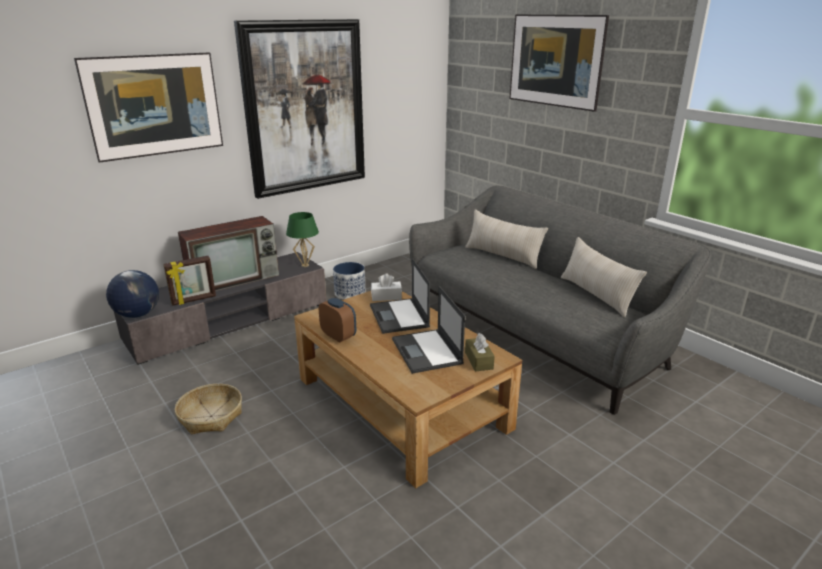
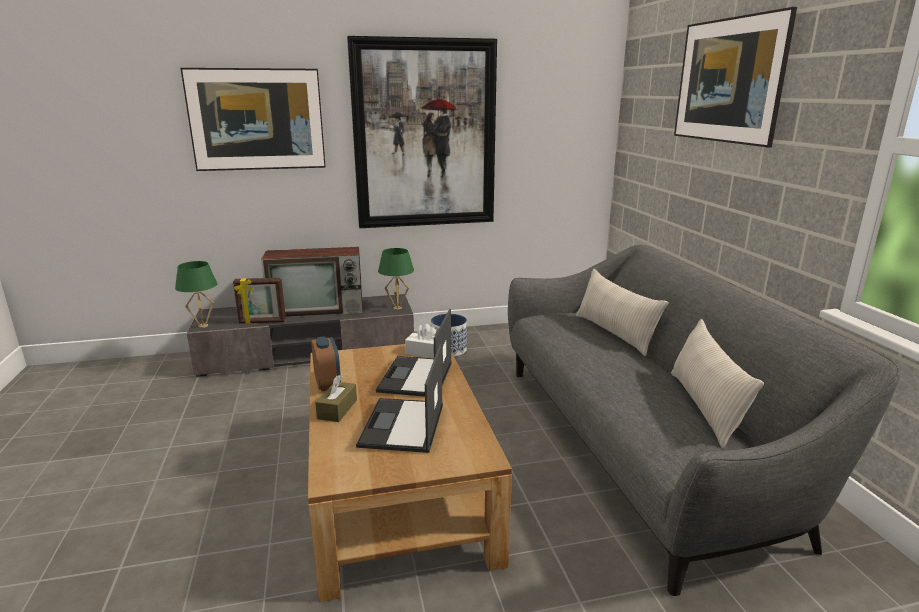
camera: 25 degrees right, 5 degrees down
(137, 315) = (203, 326): globe -> green table lamp
(211, 416) = (203, 444): basket -> none
(478, 360) = (452, 454): brown tissue box -> brown tissue box (337, 409)

